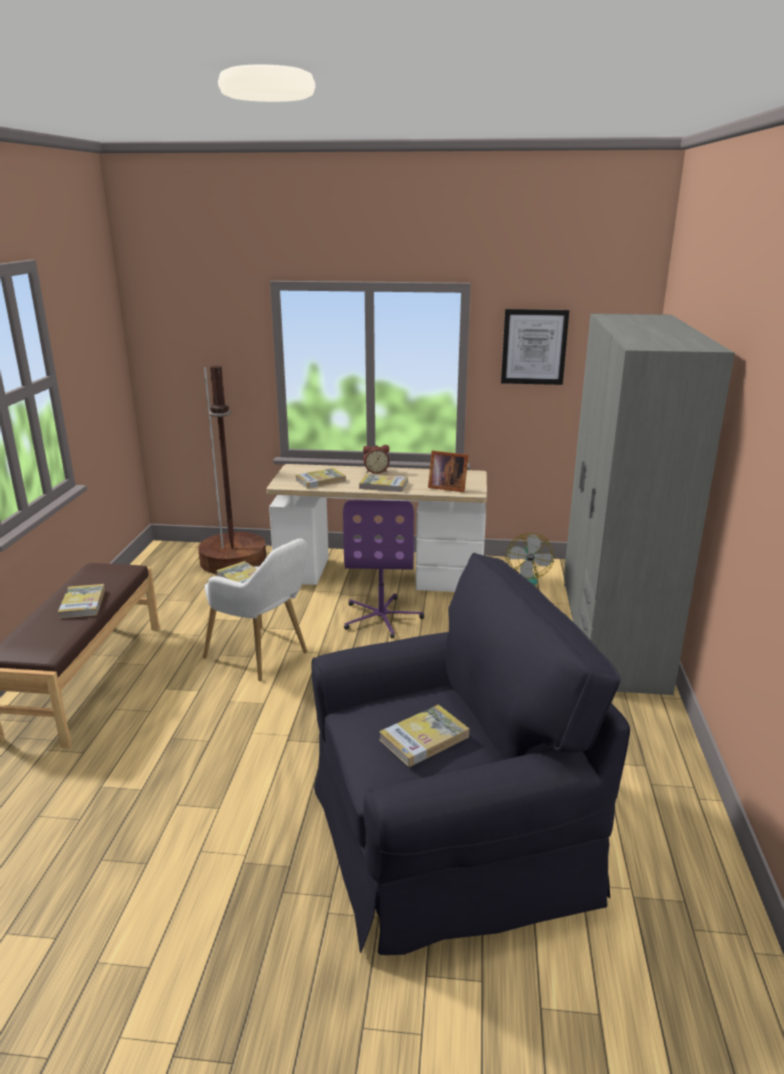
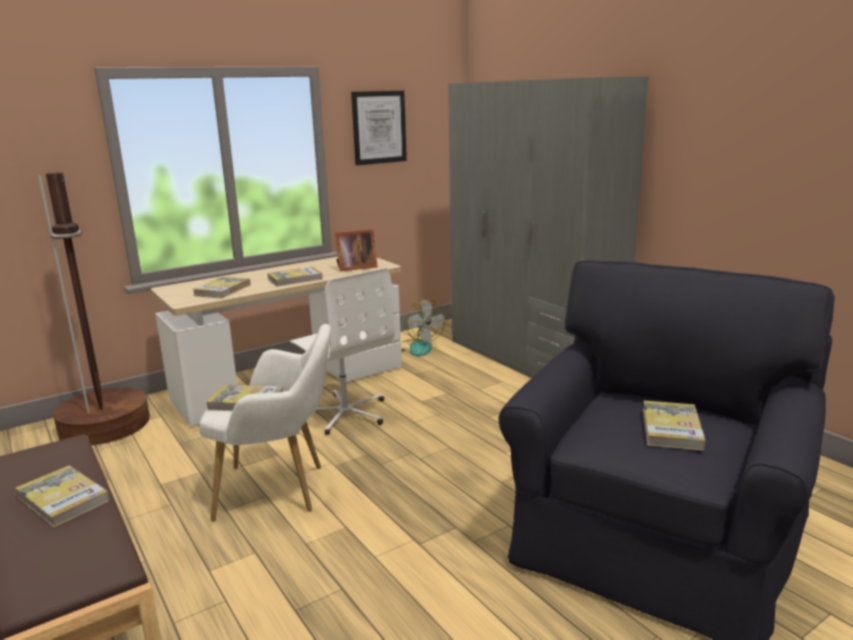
camera: 40 degrees left, 5 degrees down
(376, 471) = (264, 272): alarm clock -> none
(382, 617) = (345, 413): purple office chair -> white office chair

